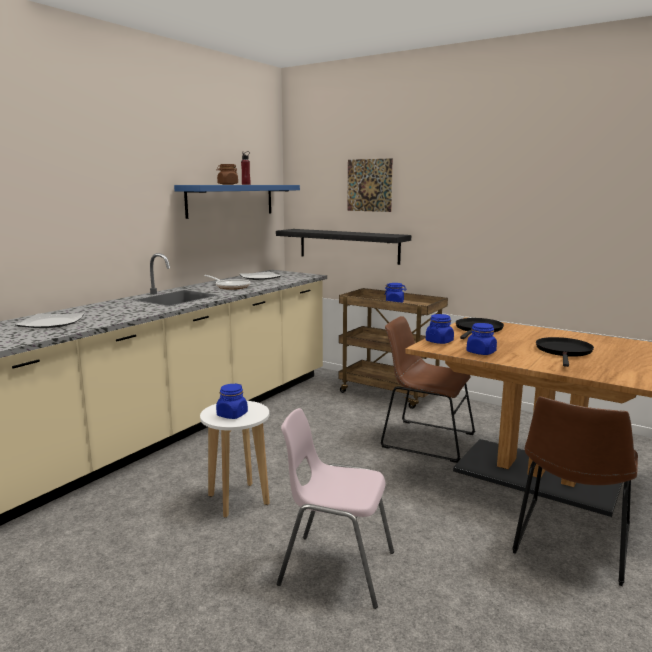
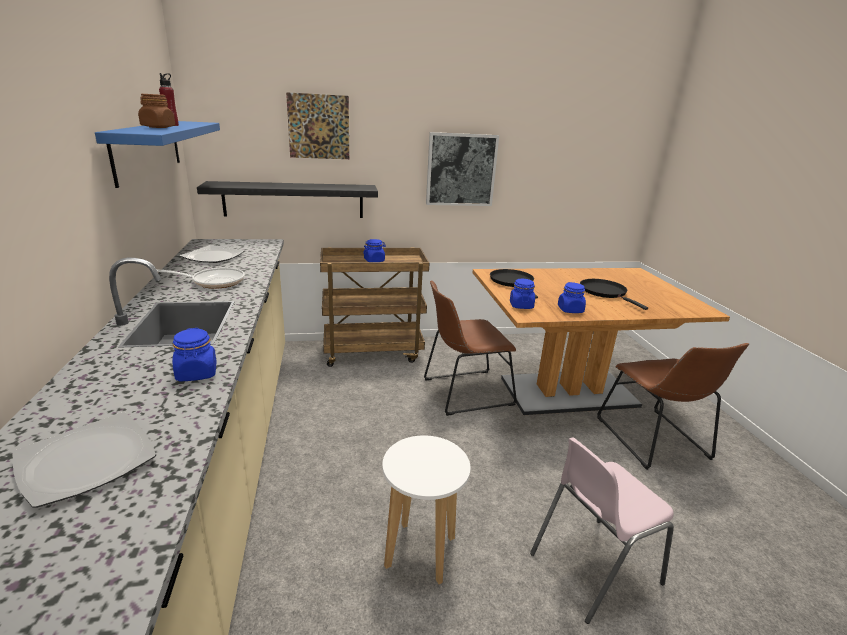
camera: 45 degrees left, 10 degrees up
(232, 415) = (431, 468): blue jar -> blue jar (197, 373)
(493, 222) = (461, 170): none -> picture

